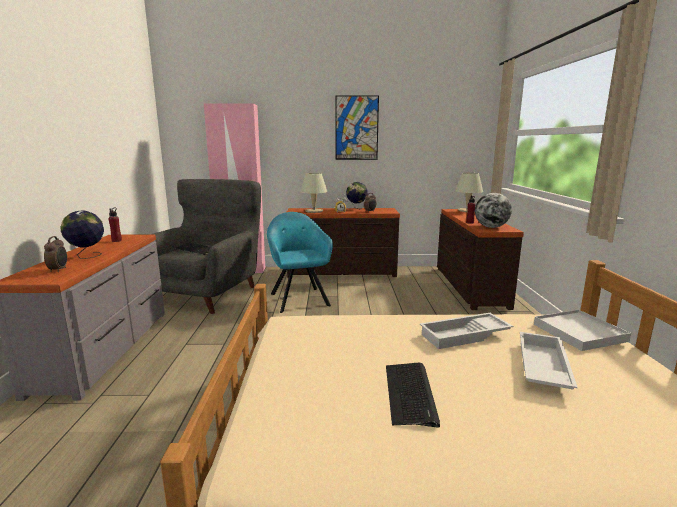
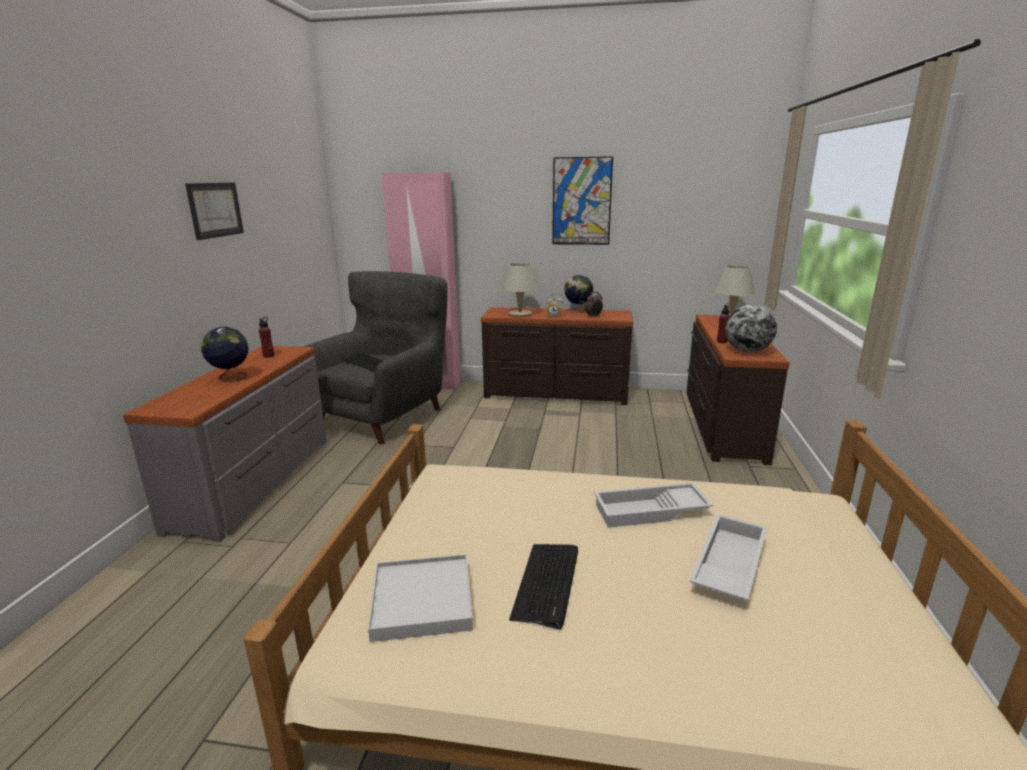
camera: 10 degrees right, 5 degrees up
(59, 270) = (197, 397): alarm clock -> none
(70, 117) = (215, 210): none -> picture
(299, 298) = (490, 429): turquoise armchair -> none
(579, 332) = (807, 519): white tray -> white tray (422, 600)

